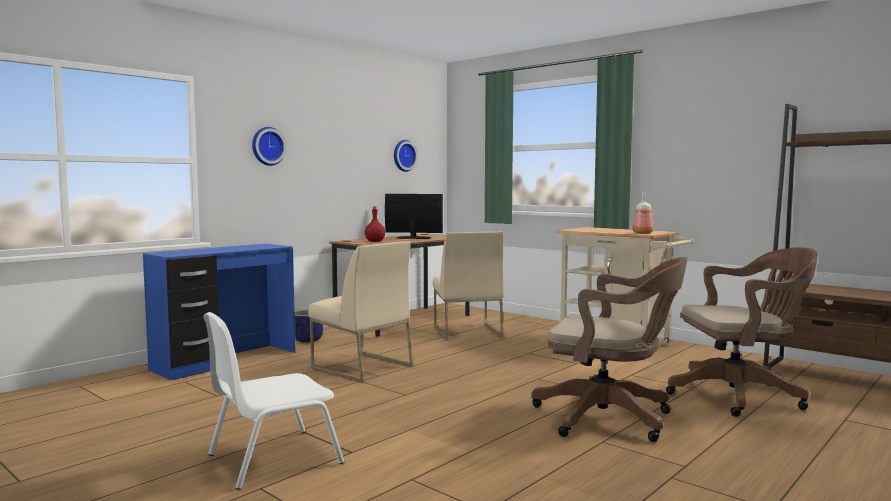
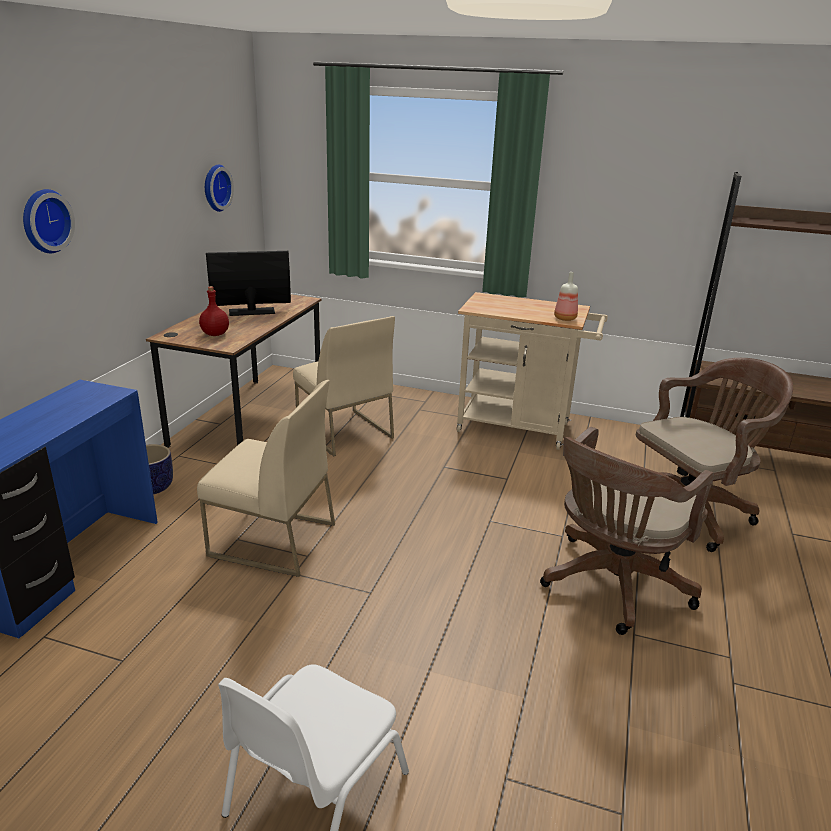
camera: 25 degrees left, 20 degrees up
(610, 418) = (611, 586): brown office chair -> brown office chair turned 135 degrees clockwise

